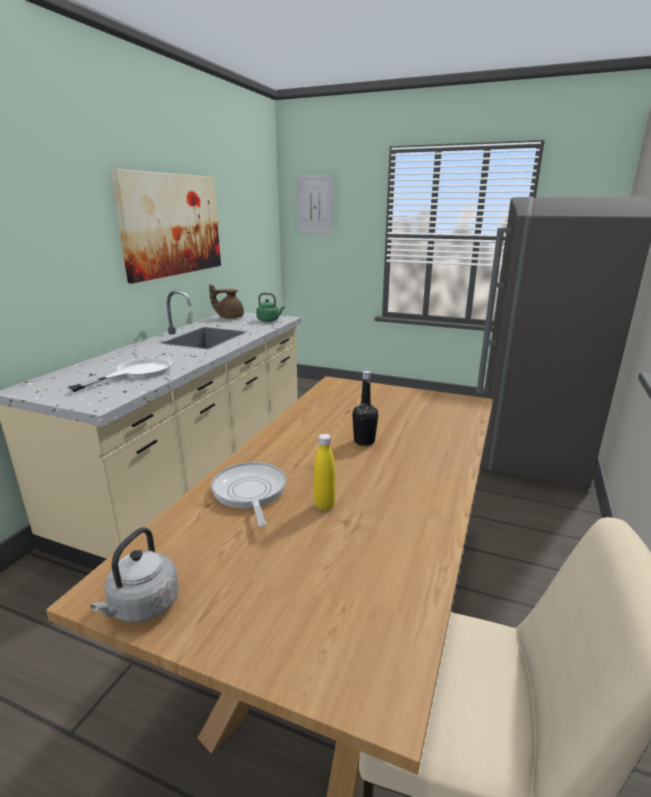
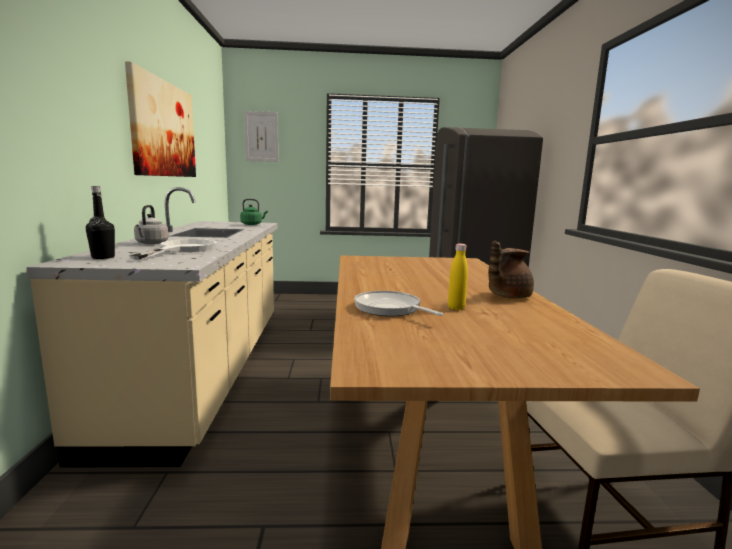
camera: 25 degrees left, 10 degrees down
(142, 606) = (414, 369): grey kettle -> grey kettle (151, 243)
(229, 317) = (210, 223): brown teapot -> brown teapot (507, 296)
(364, 441) = (428, 280): black bottle -> black bottle (103, 257)

